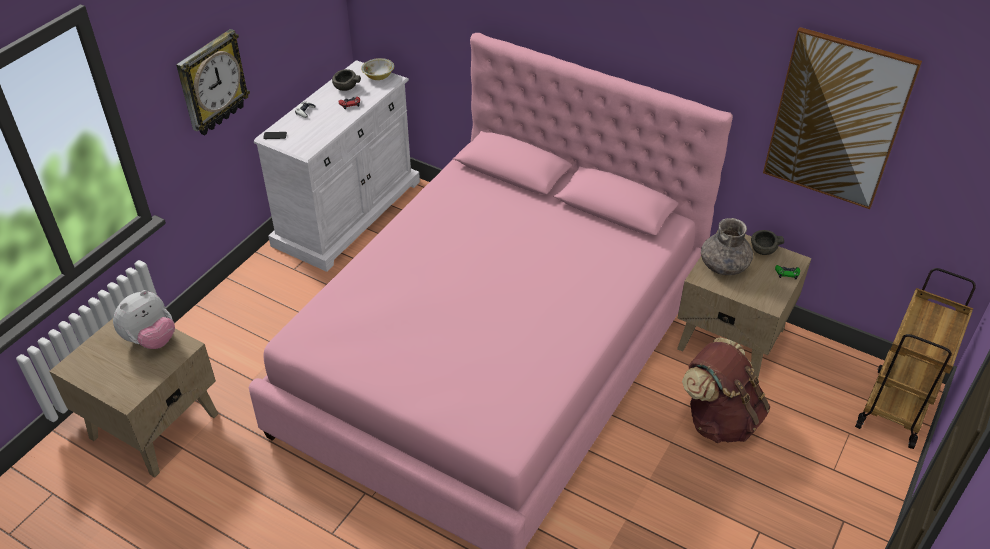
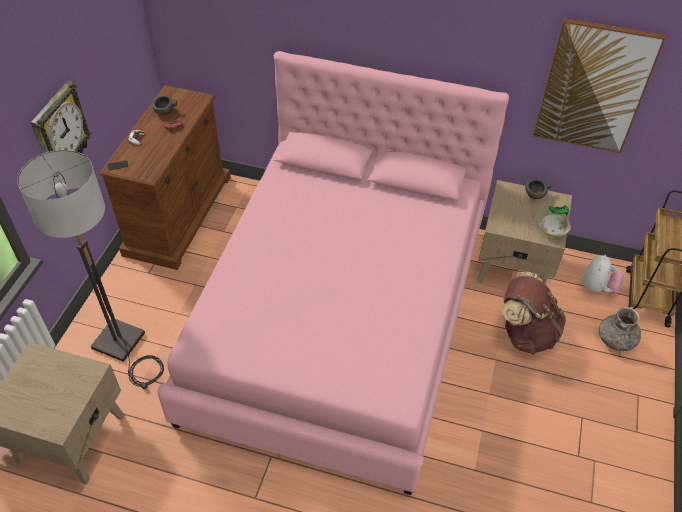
camera: 15 degrees left, 5 degrees up
(151, 340) = (61, 370): plush toy -> plush toy (597, 288)
(243, 346) = (126, 350): none -> floor lamp
(347, 212) = (178, 214): white dresser -> brown dresser
(378, 76) = (189, 97): bowl -> bowl (552, 231)
(724, 265) = (510, 213): grey vase -> grey vase (616, 340)

